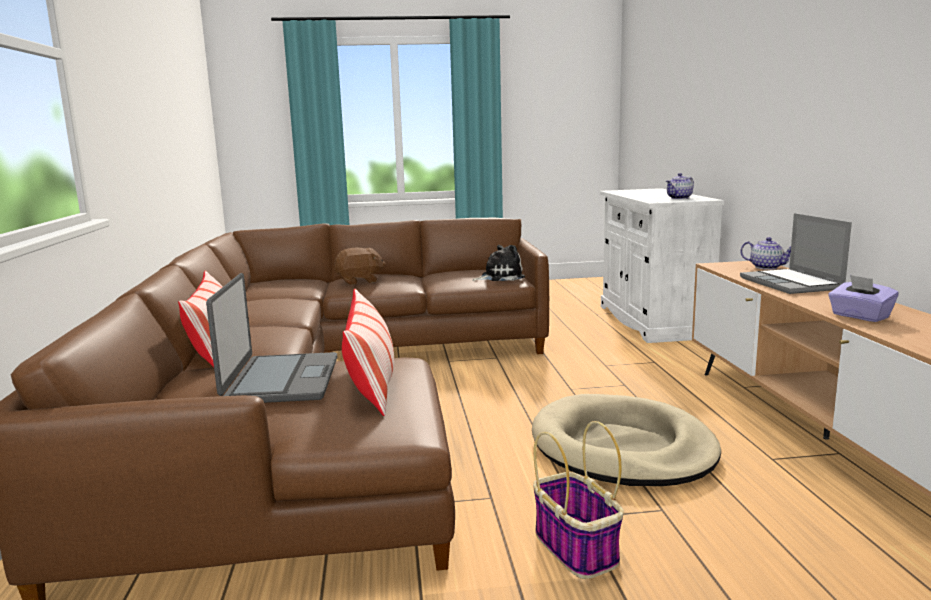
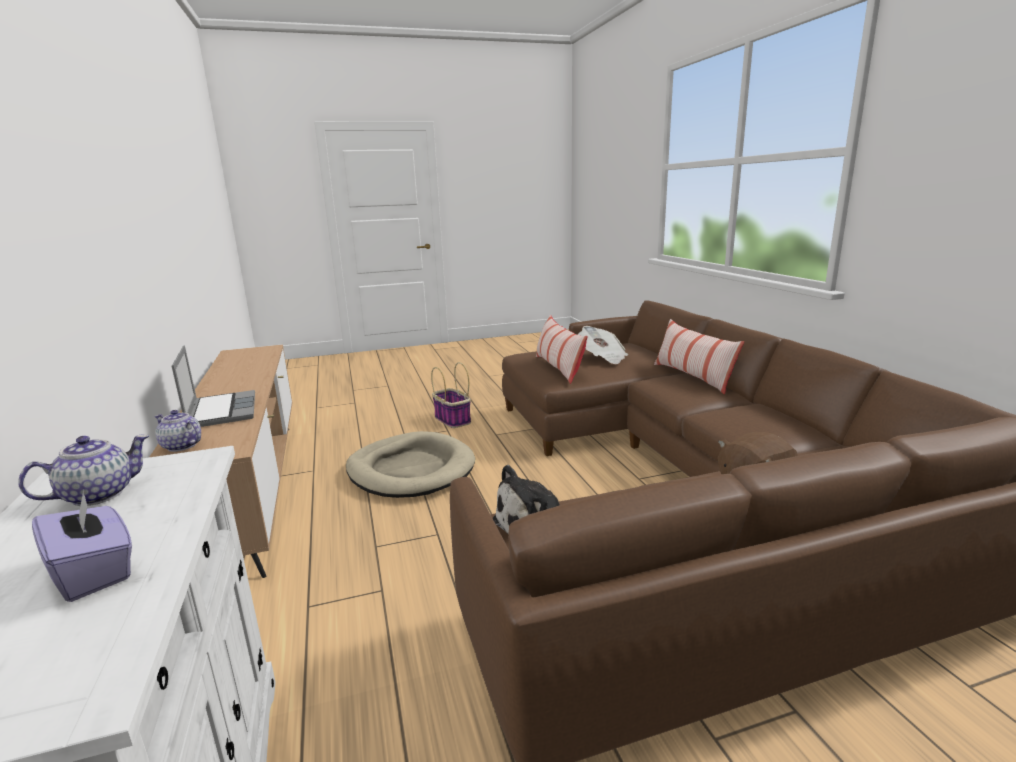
camera: 170 degrees right, 5 degrees up
(281, 380) = (603, 357): laptop -> newspaper
(859, 316) = (253, 374): purple tissue box -> purple tissue box (94, 572)

